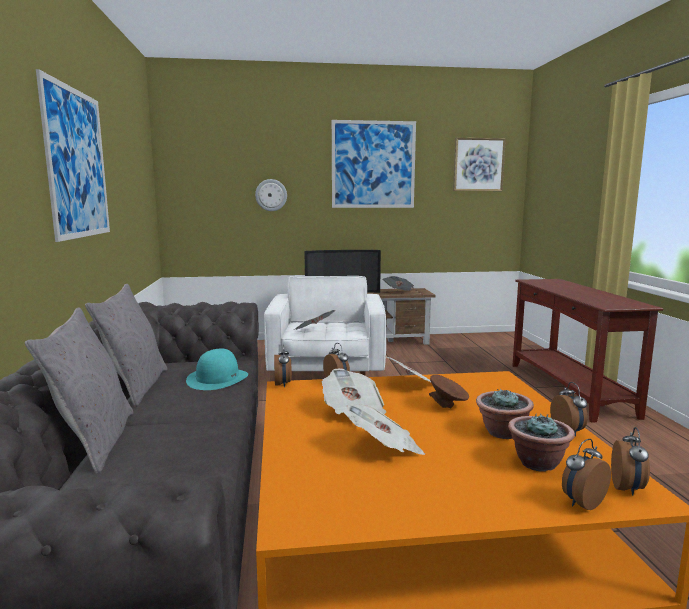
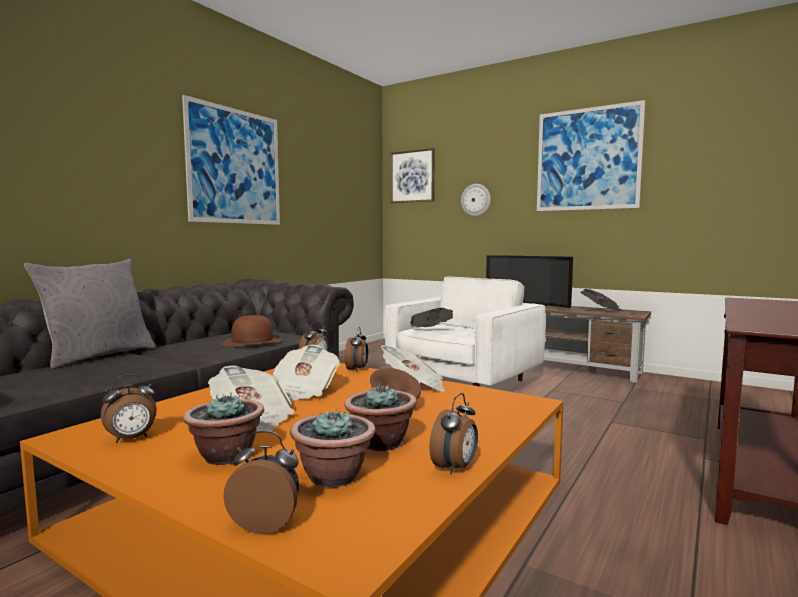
camera: 40 degrees right, 5 degrees down
(135, 387) = (199, 337): grey pillow -> none
(217, 378) = (252, 341): turquoise hat -> brown hat
(450, 480) = (226, 456): none -> potted plant
(478, 164) = (744, 145): picture -> picture (412, 176)
(627, 488) = (353, 539): alarm clock -> alarm clock (131, 439)

